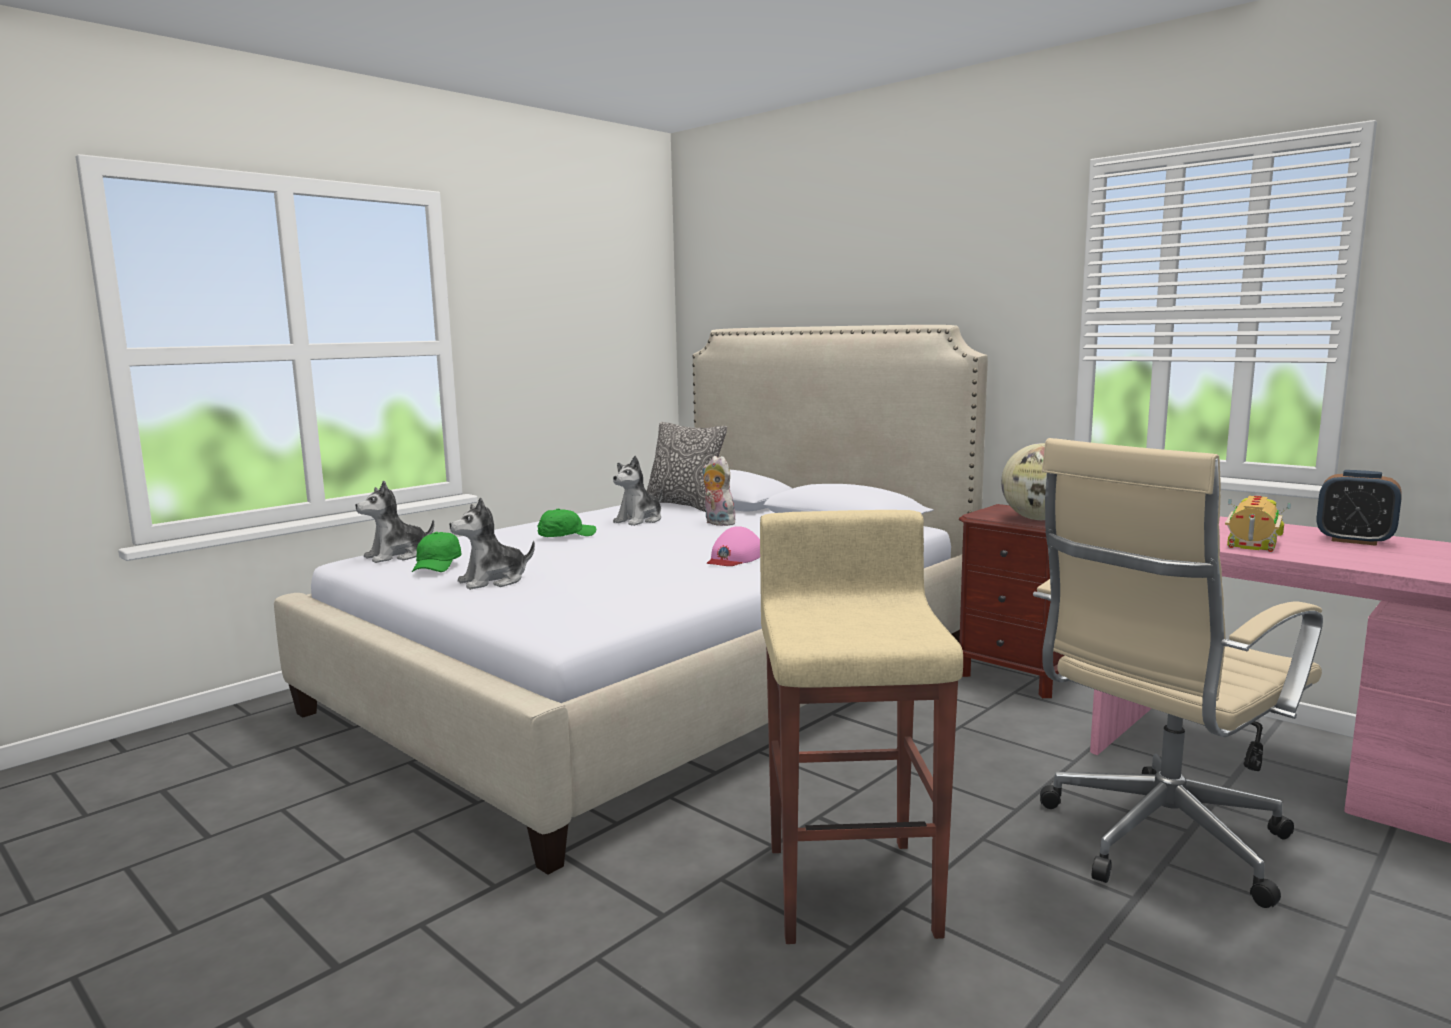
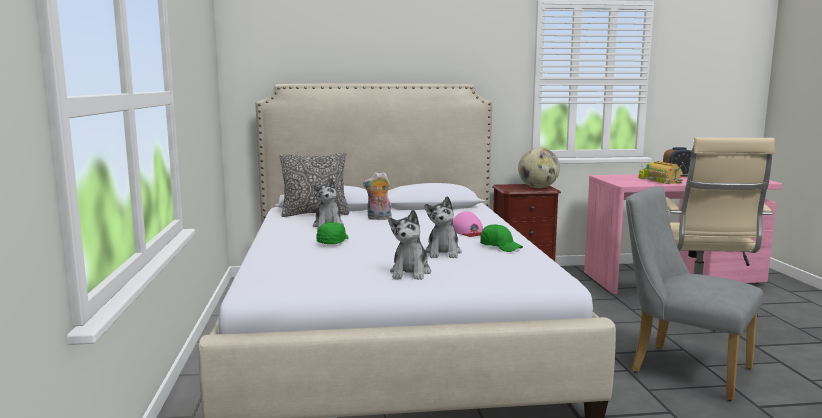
camera: 50 degrees left, 0 degrees up
(397, 556) = (277, 279): plush toy -> plush toy (443, 253)
(437, 565) = (343, 275): green cap -> green cap (500, 247)
(852, 886) = (681, 368): beige stool -> grey chair

